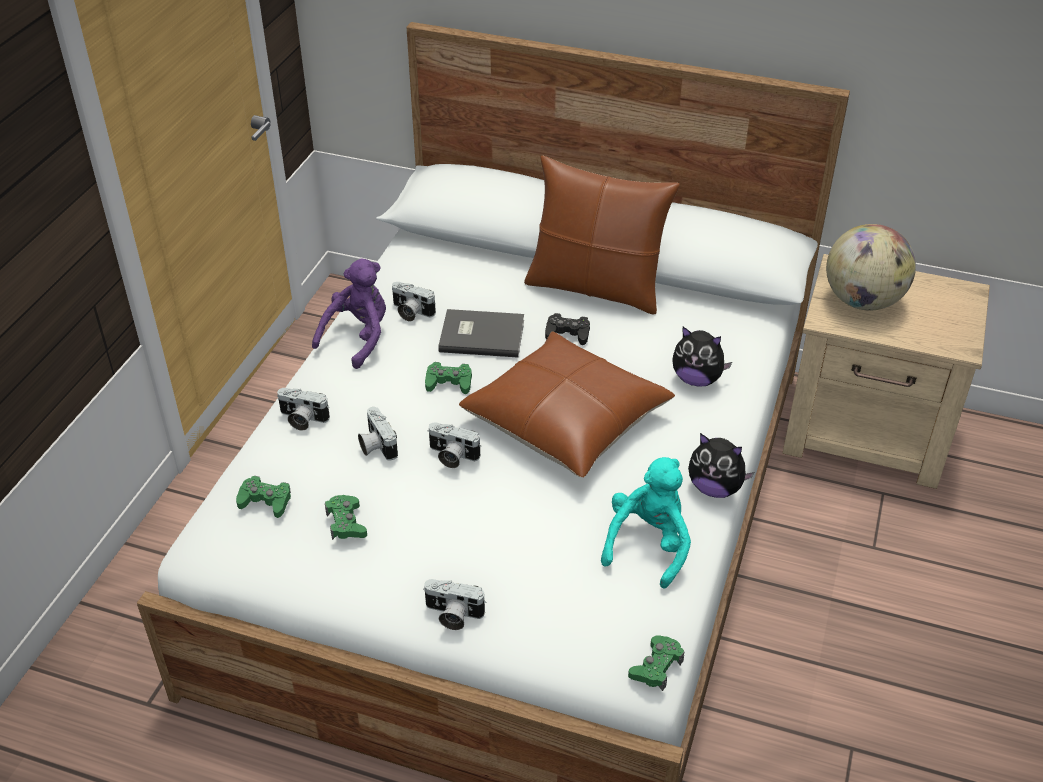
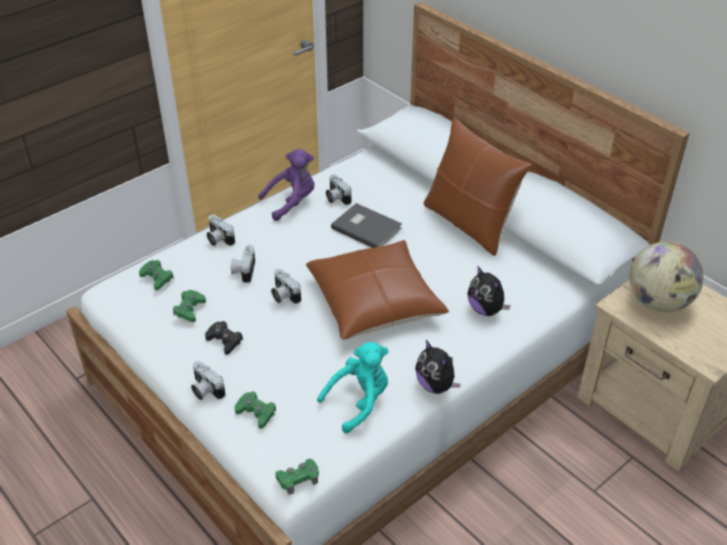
camera: 30 degrees right, 0 degrees up
(449, 382) = (321, 250): green game controller -> green game controller (256, 413)
(567, 333) = (424, 247): black game controller -> black game controller (224, 340)

